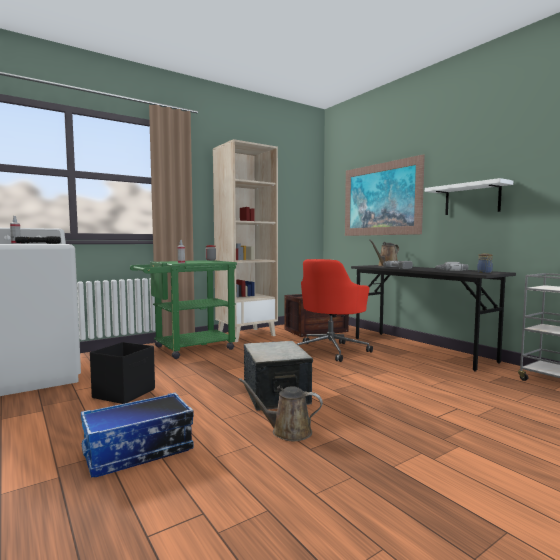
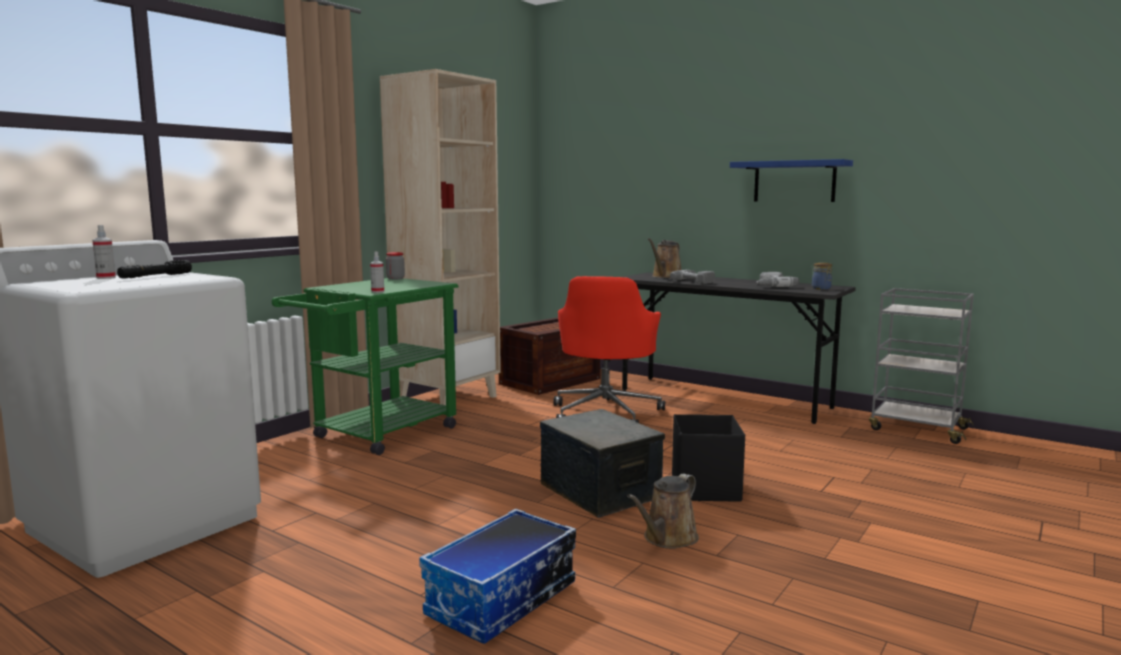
camera: 20 degrees left, 5 degrees up
(125, 393) = (368, 522): black storage box -> black storage box (706, 488)
(287, 431) = (667, 539): brown watering can -> brown watering can turned 45 degrees counterclockwise
(381, 199) = (646, 169): picture -> none
(472, 199) = (794, 181): white shelf -> blue shelf

